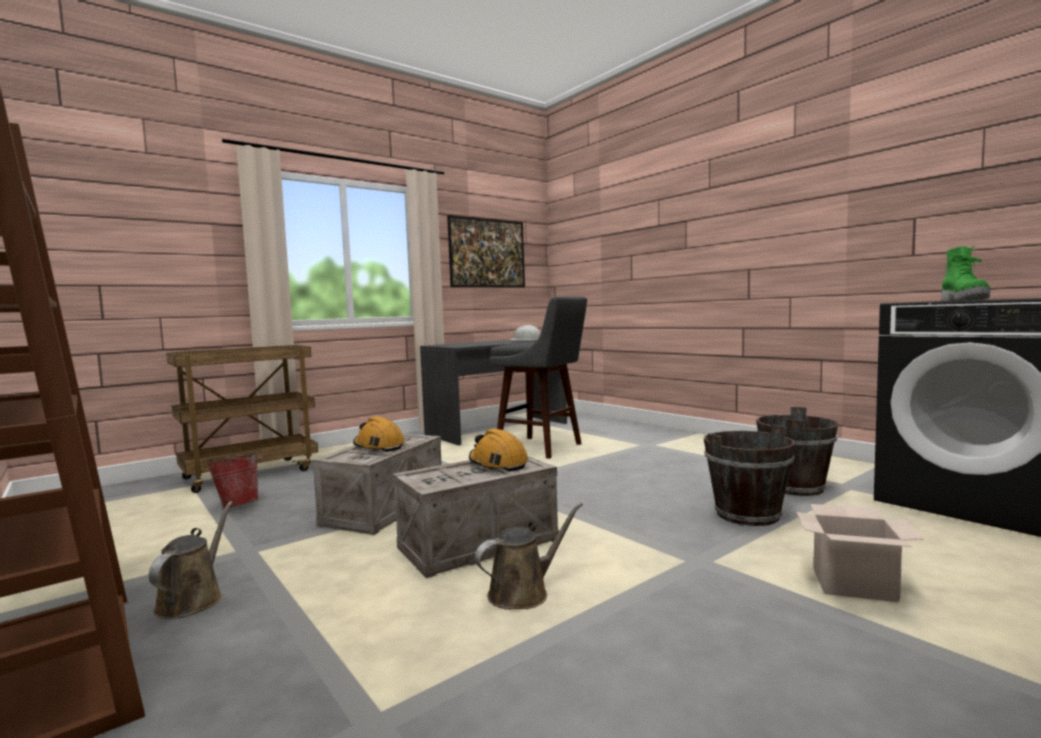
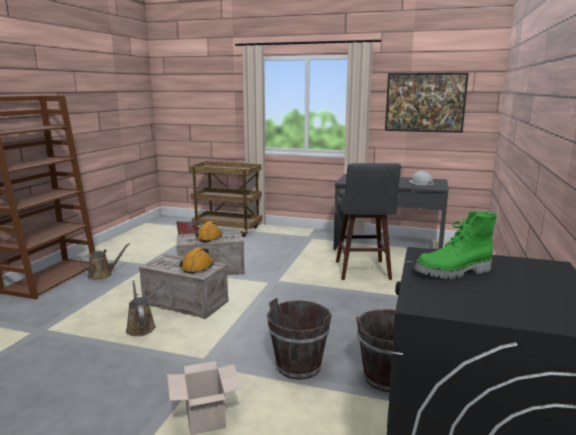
camera: 55 degrees right, 10 degrees up
(523, 592) = (140, 327): brown watering can -> brown watering can turned 135 degrees counterclockwise

